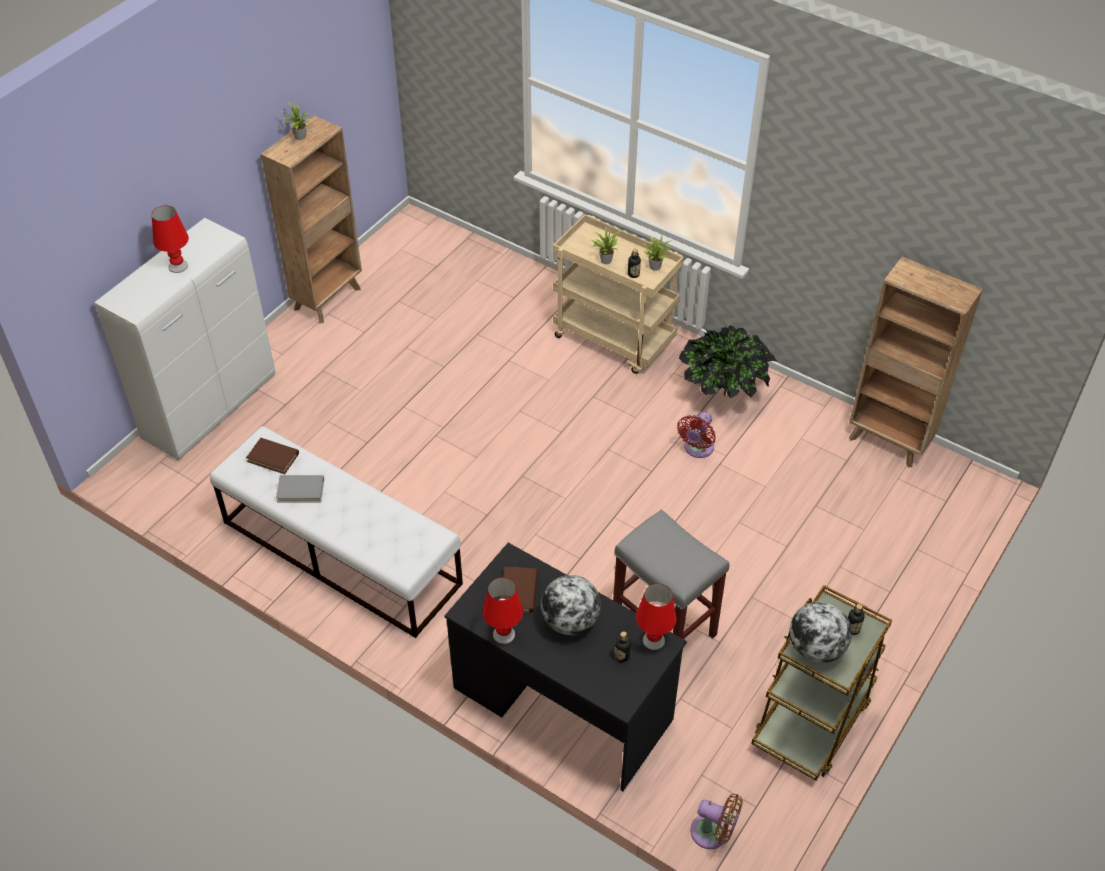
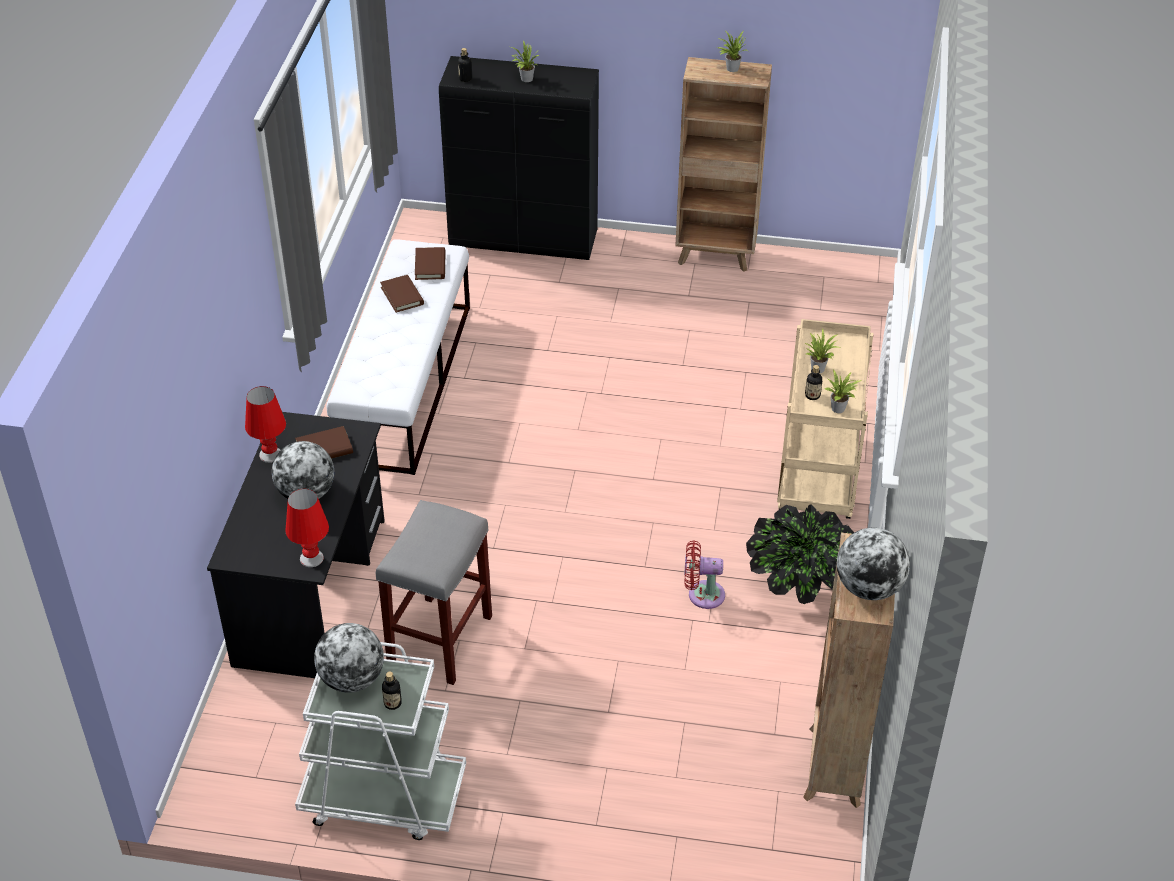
camera: 65 degrees right, 5 degrees down
(178, 266) = (525, 79): red table lamp -> potted plant
(211, 407) = (525, 240): white cabinet -> black cabinet
(300, 490) = (402, 296): grey book -> brown book
(621, 656) = (282, 541): bottle -> bottle (465, 78)
(713, 833) = (211, 751): brown fan -> none
(812, 720) = (382, 796): brown cart -> white cart
(943, 286) = (868, 588): none -> globe

